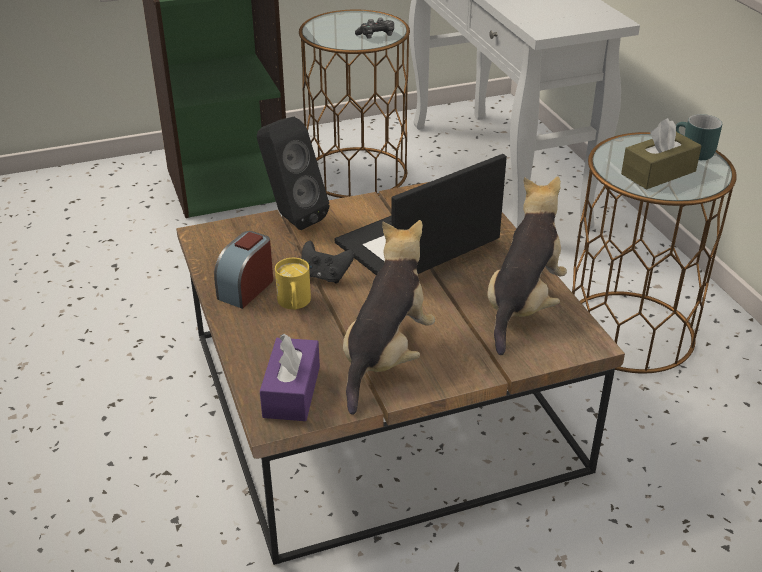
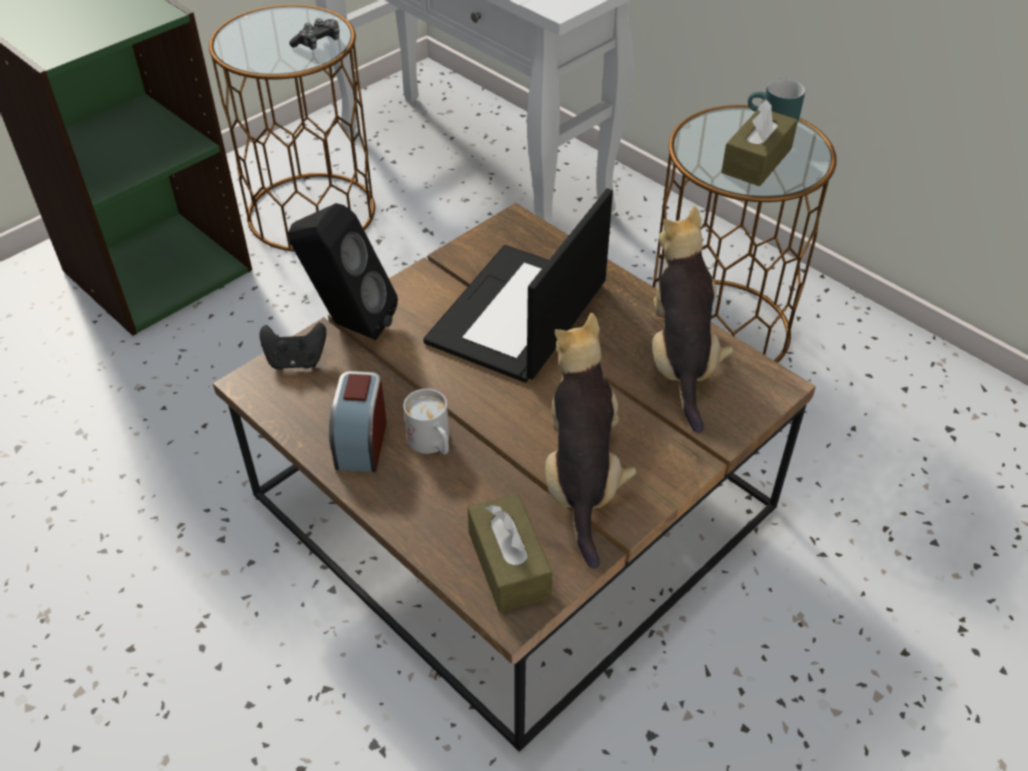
camera: 25 degrees left, 10 degrees up
(291, 391) = (508, 564): purple tissue box -> brown tissue box
(294, 304) = (433, 444): yellow mug -> white mug
(325, 276) = (443, 393): black game controller -> black game controller (296, 361)

